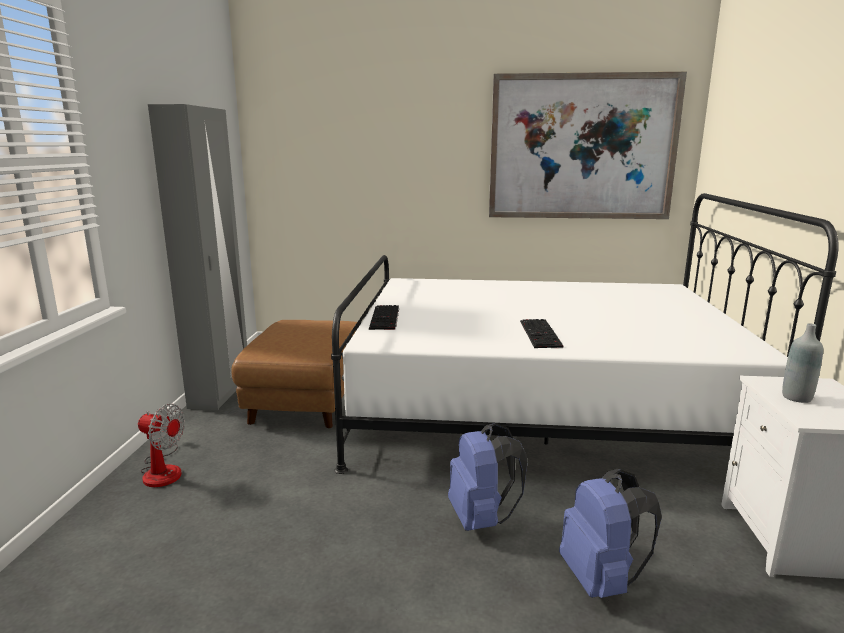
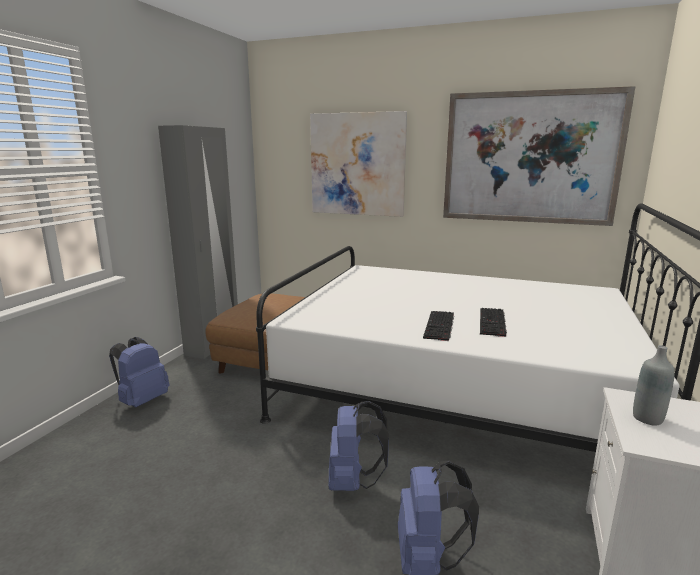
camera: 15 degrees right, 0 degrees up
(163, 469) = (142, 400): fan -> blue backpack
(382, 157) = (357, 164): none -> picture
(385, 318) = (321, 299): keyboard -> keyboard (493, 322)

